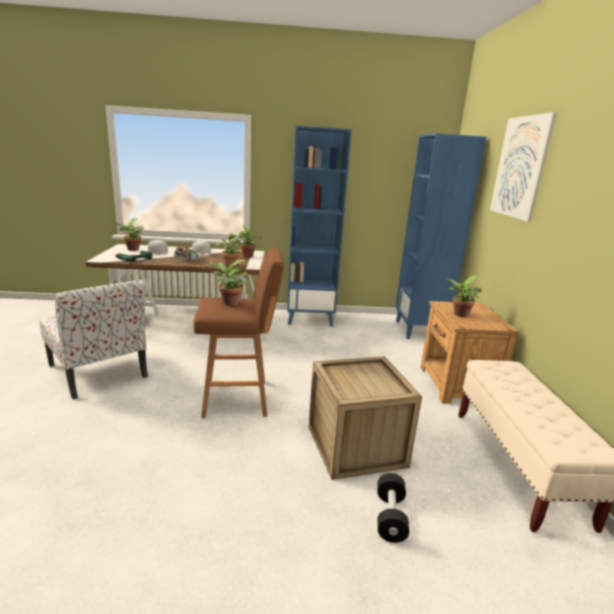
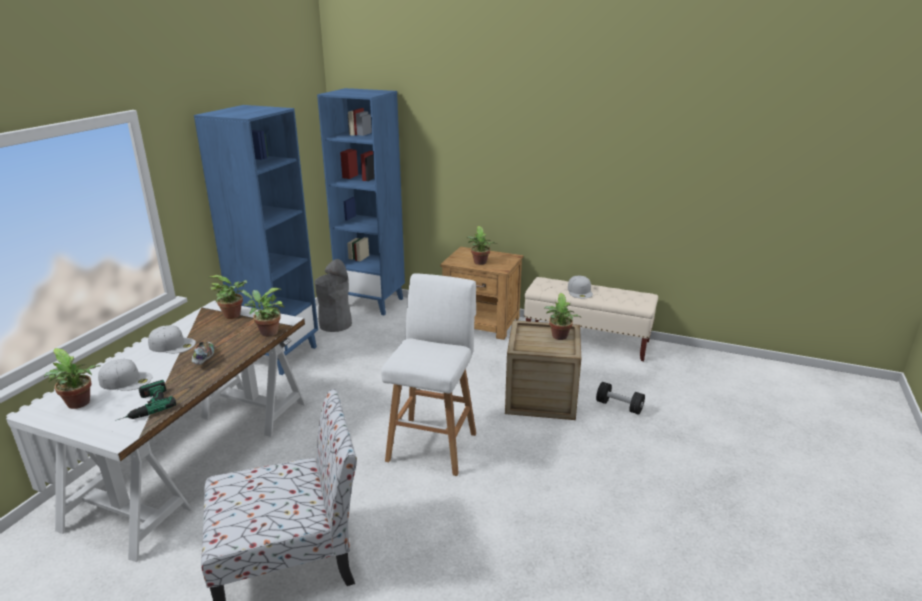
camera: 65 degrees left, 5 degrees up
(228, 303) = (422, 352): potted plant -> potted plant (559, 337)
(239, 398) = (433, 444): brown stool -> white stool
(370, 325) = (335, 324): none -> grey trash can
(520, 167) = (468, 123): picture -> none
(521, 391) = (580, 291): none -> white cap

